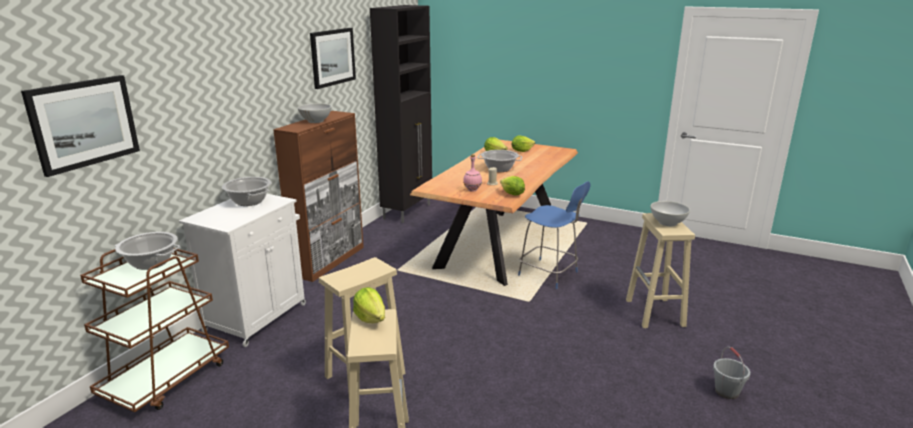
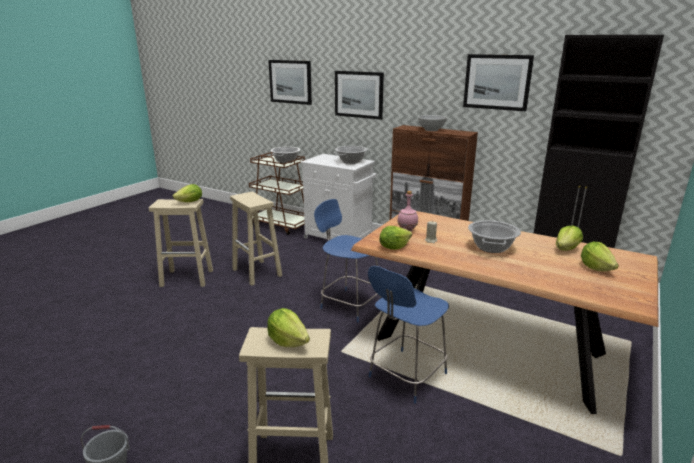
camera: 95 degrees right, 0 degrees up
(210, 109) = (359, 94): none -> picture
(446, 301) = (349, 304): none -> blue chair
(667, 223) = (288, 341): white bowl -> lettuce

